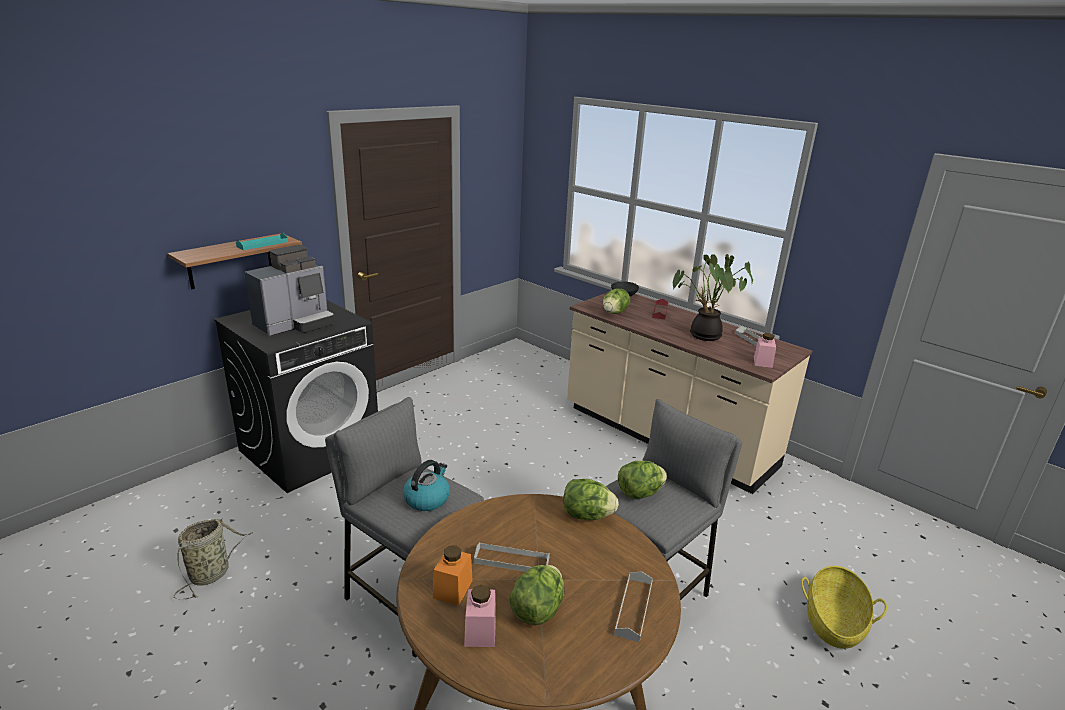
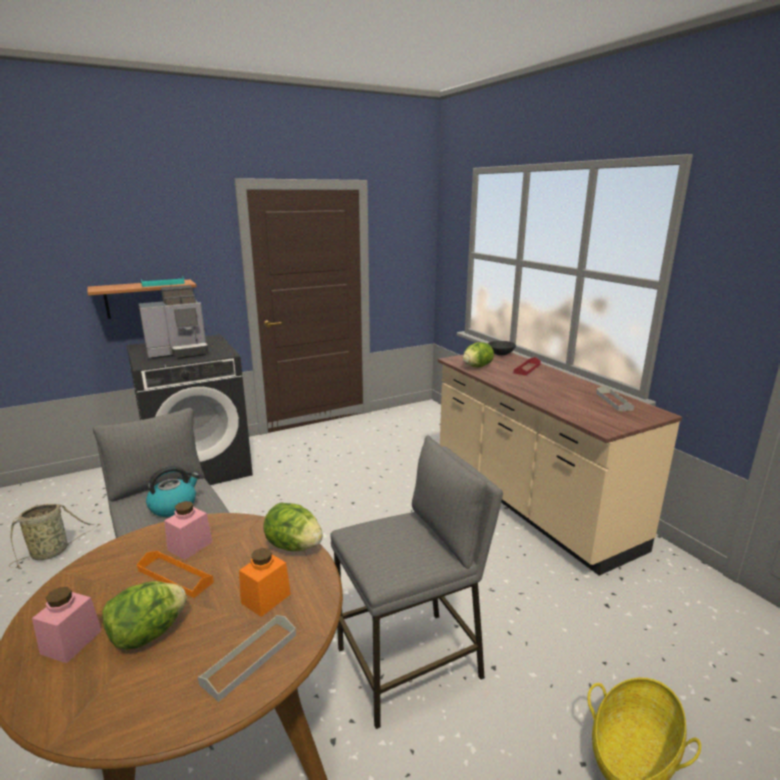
camera: 20 degrees right, 5 degrees down
(453, 589) = (92, 592): orange jar -> orange jar (266, 598)
(511, 561) = (175, 576): grey tray -> orange tray
(639, 493) = (384, 536): lettuce -> none
(703, 336) = (556, 392): potted plant -> none
(762, 362) = (608, 421): pink jar -> pink jar (190, 546)

